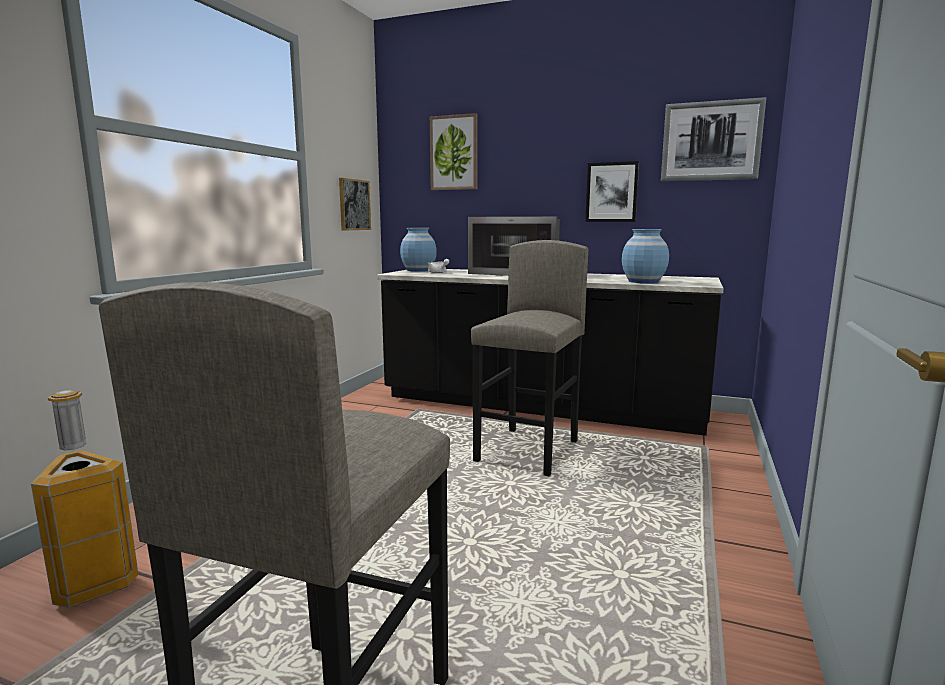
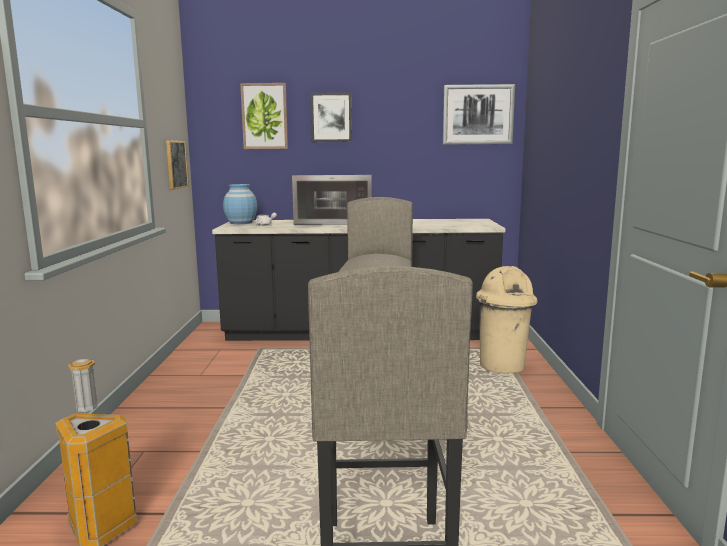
camera: 20 degrees left, 0 degrees up
(612, 192) = (405, 153): picture -> picture (331, 117)
(643, 281) = (444, 225): blue vase -> none
(695, 471) = (503, 365): none -> beige trash can

